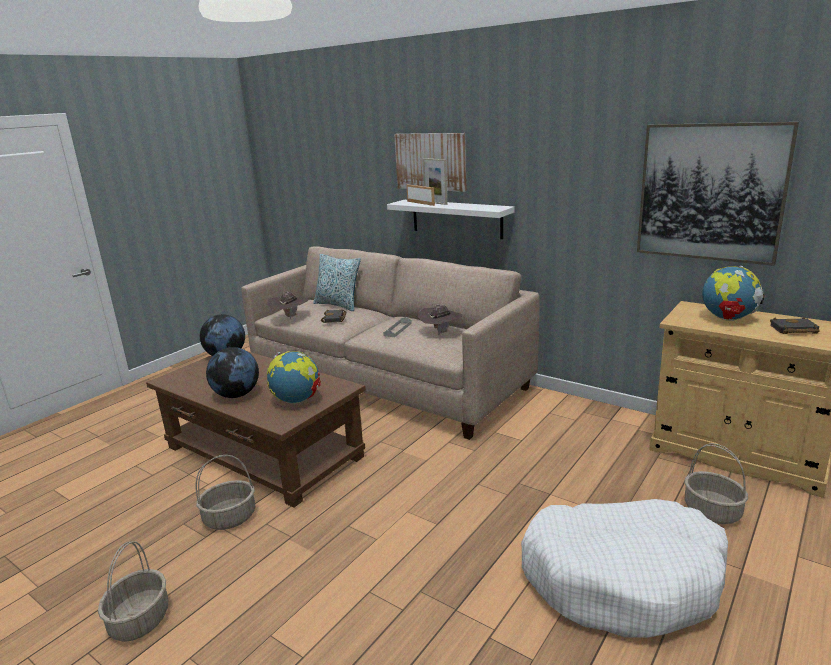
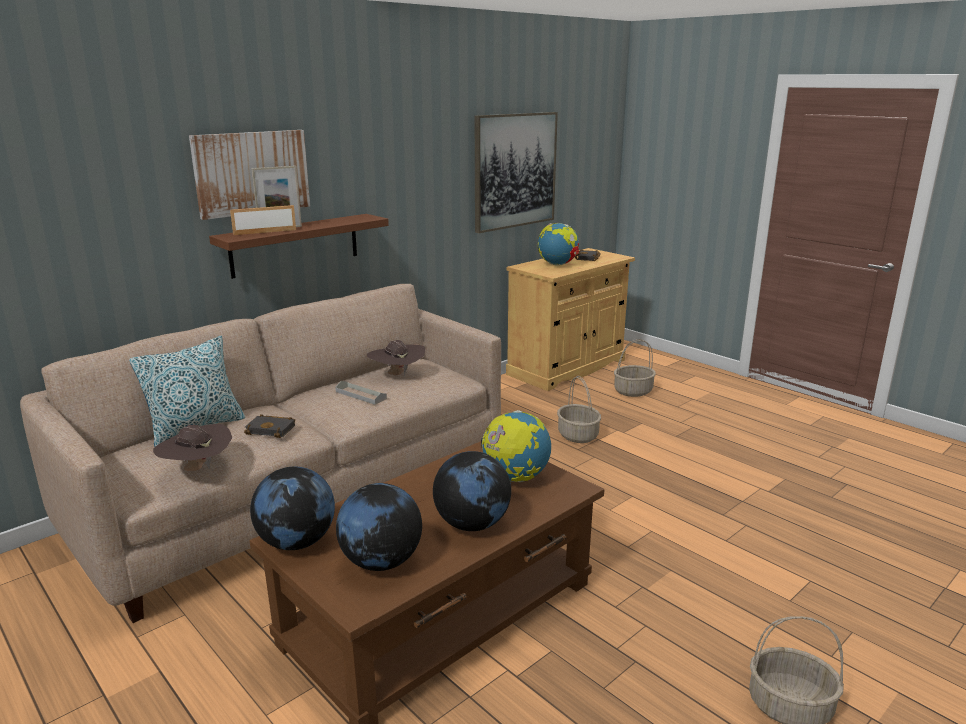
camera: 80 degrees left, 0 degrees up
(202, 378) = (381, 562): none -> globe
(229, 518) = (599, 640): basket -> basket (578, 435)
(456, 218) = (295, 245): white shelf -> brown shelf
(623, 578) = (703, 434): white dog bed -> none

